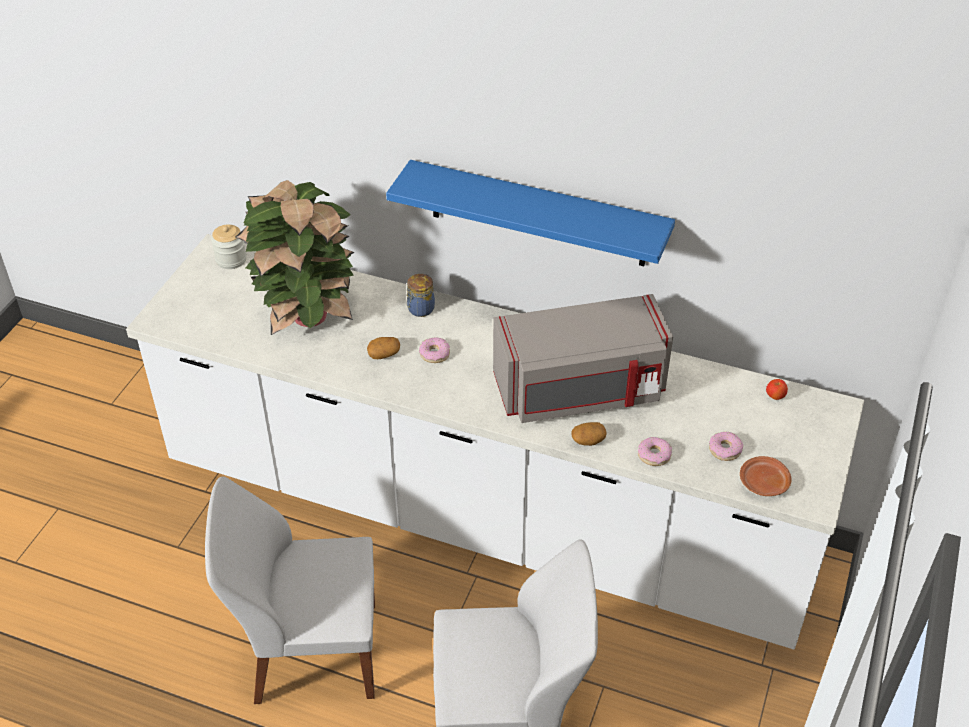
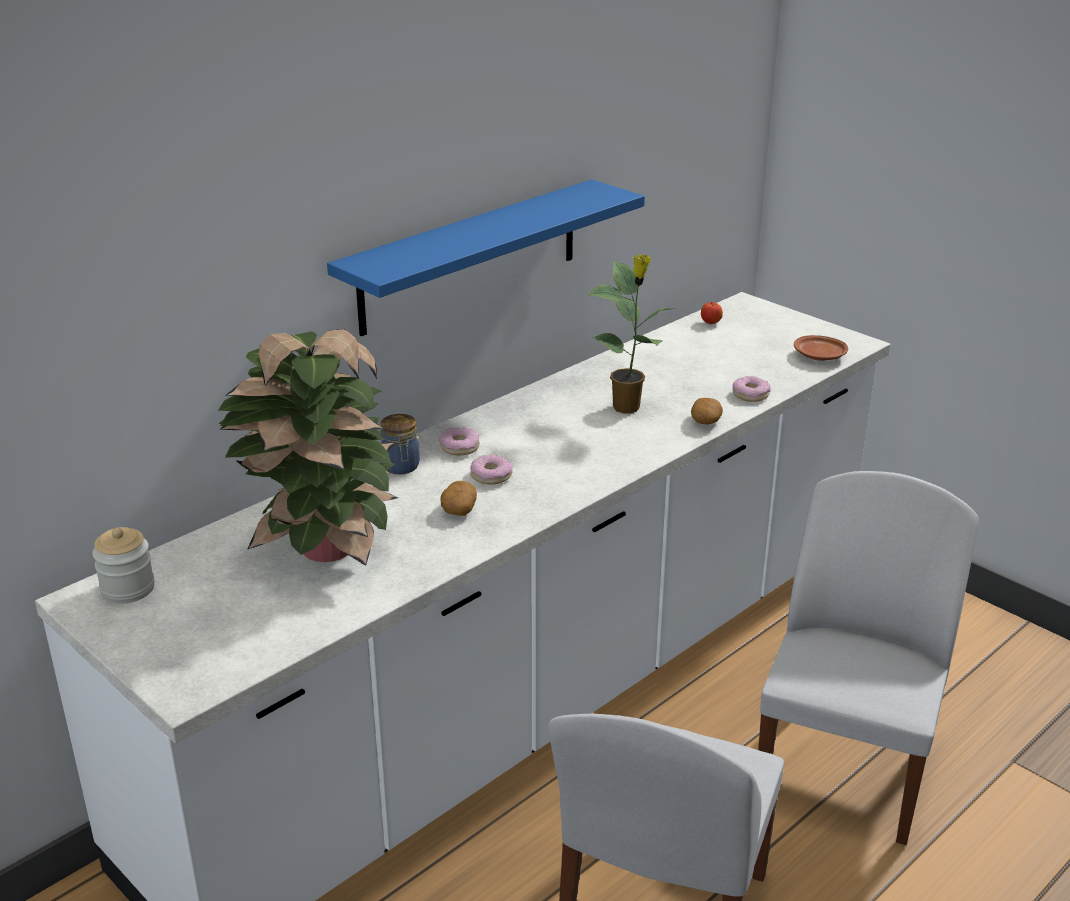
camera: 65 degrees left, 15 degrees down
(580, 391) = (628, 407): grey microwave -> potted plant
(725, 450) = (765, 361): donut -> donut (460, 447)

